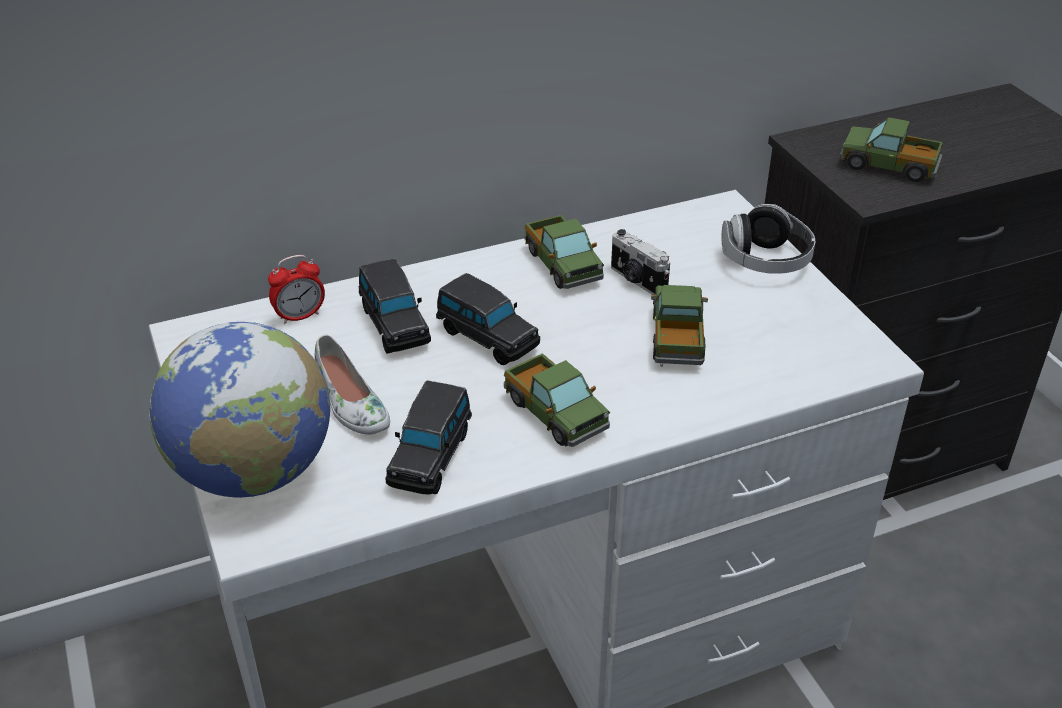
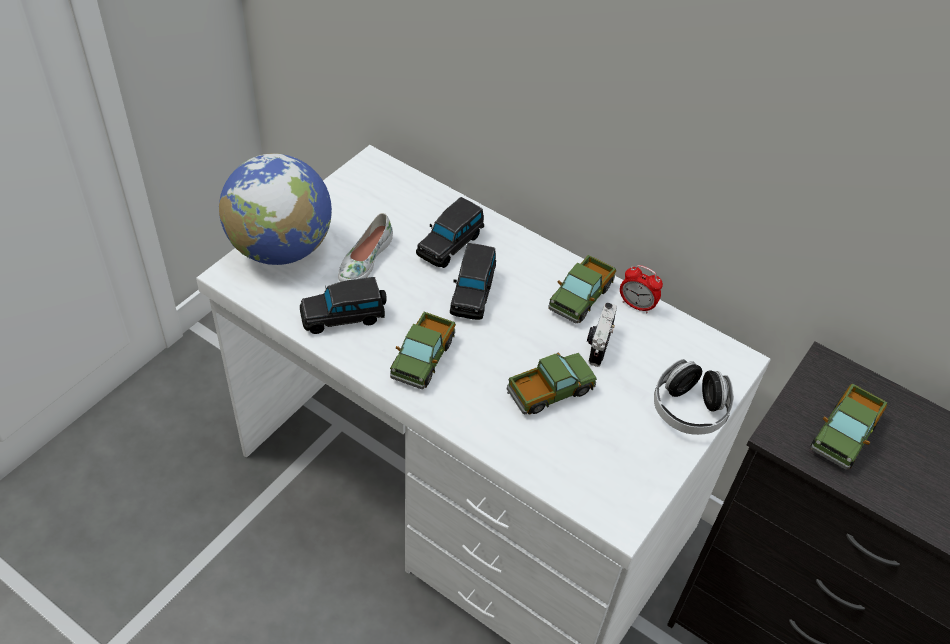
camera: 55 degrees right, 10 degrees up
(300, 316) = (425, 200): alarm clock -> alarm clock (636, 305)
(888, 166) = (844, 434): toy truck -> toy truck turned 135 degrees counterclockwise

